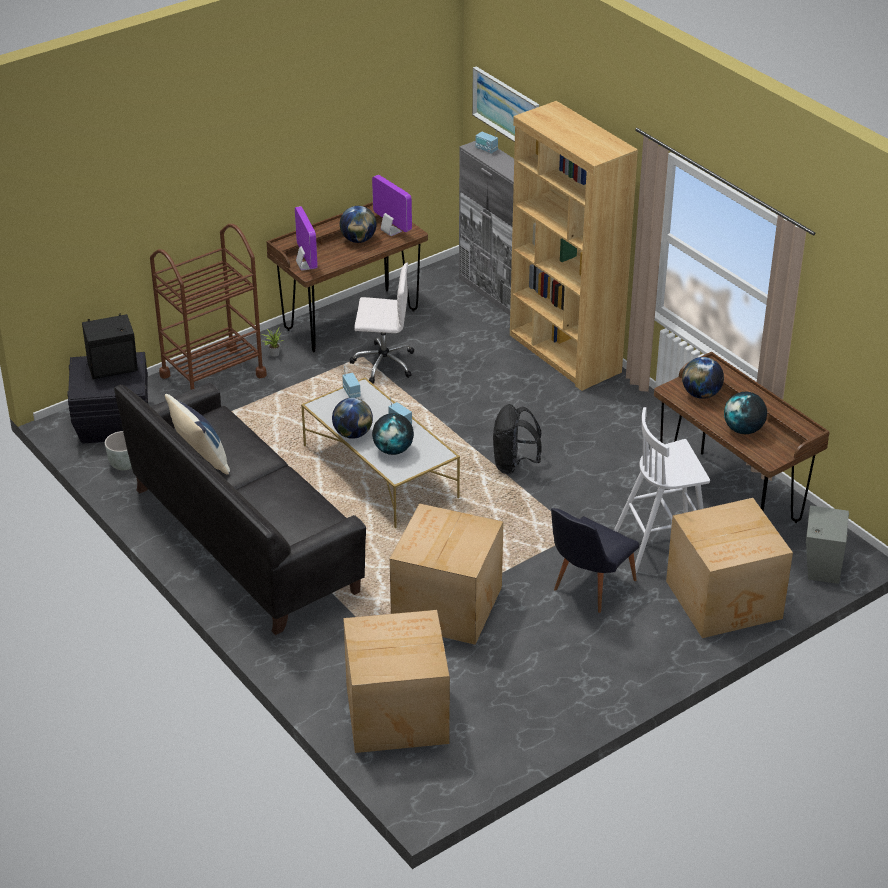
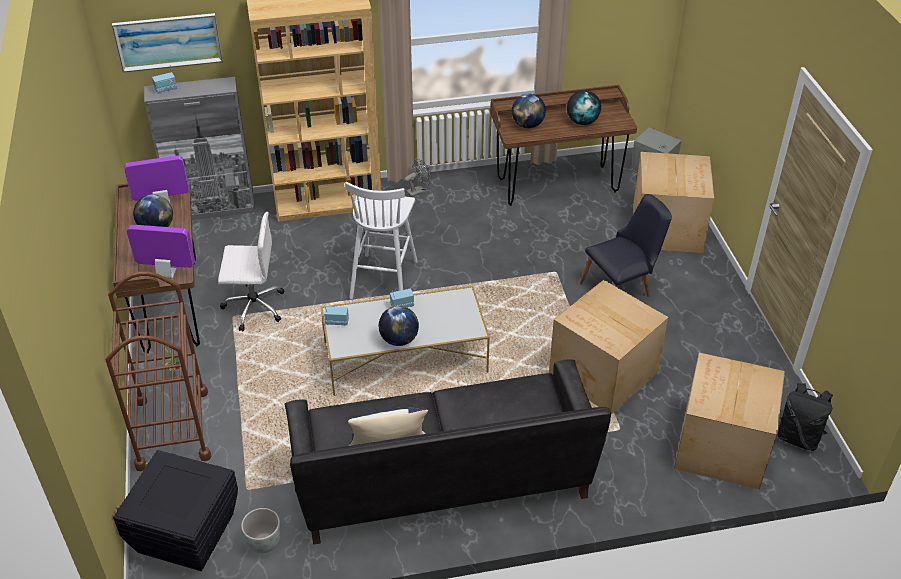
camera: 65 degrees left, 5 degrees up
(114, 368) = (168, 483): black speaker -> none
(382, 363) = (253, 307): white office chair -> white office chair turned 60 degrees clockwise
(393, 450) = (439, 321): globe -> none
(514, 465) = (450, 276): black backpack -> black backpack (798, 437)
(588, 588) = (621, 288): black chair -> black chair turned 90 degrees counterclockwise
(632, 404) = (418, 191): none -> grey fan
(662, 545) = (593, 235): white stool -> white stool (384, 278)

